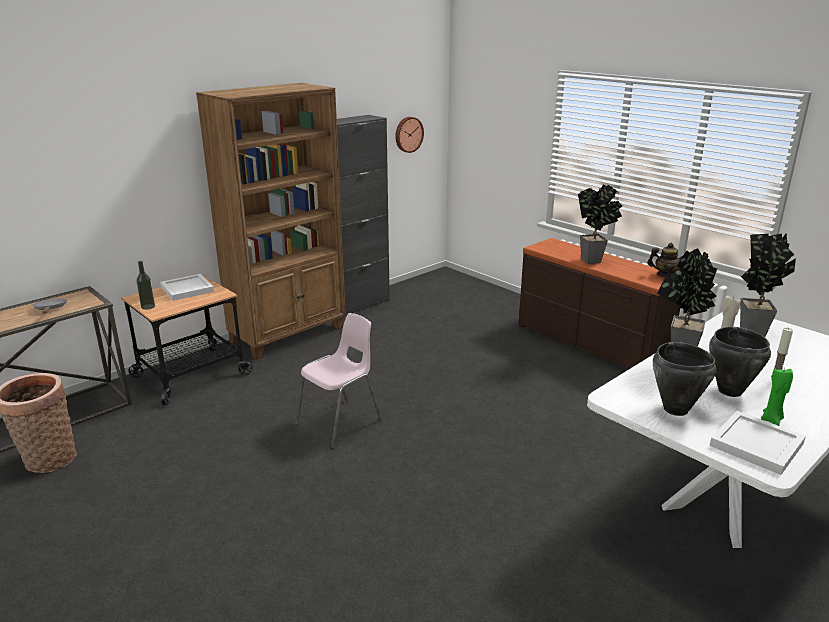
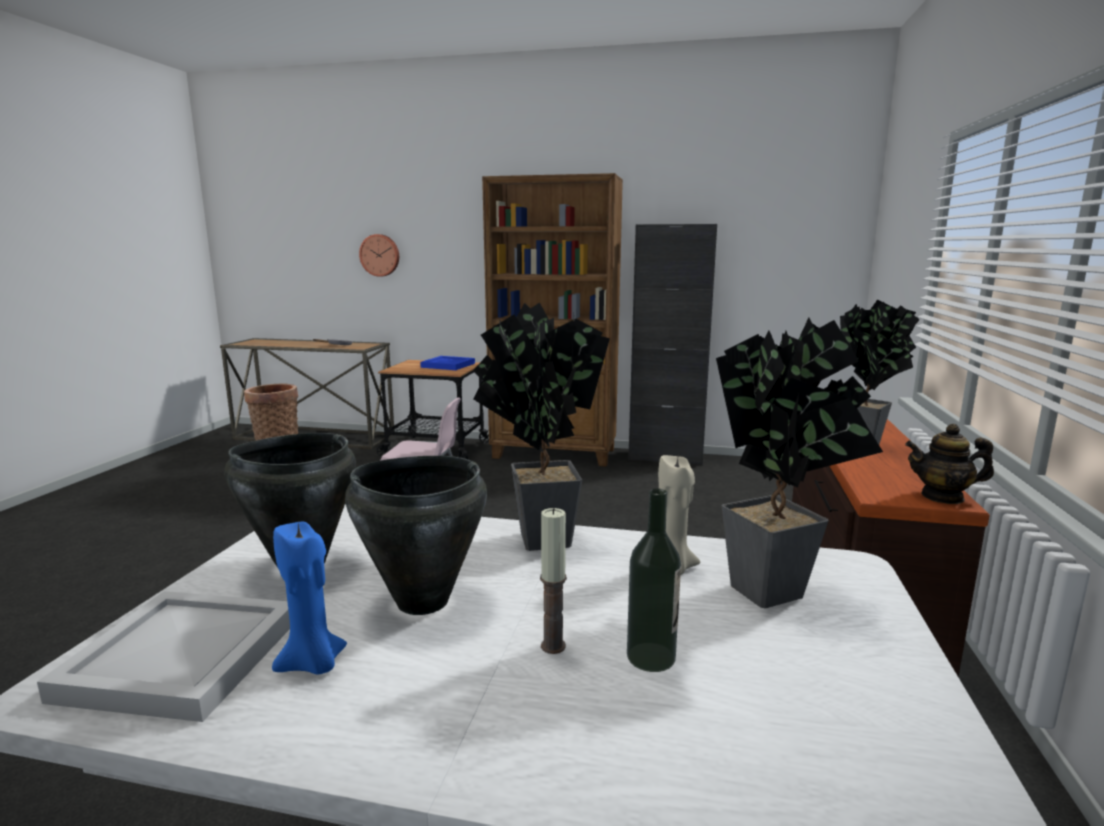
camera: 55 degrees right, 10 degrees down
(148, 307) = (400, 366): bottle -> bottle (651, 657)
(187, 289) = (447, 365): white tray -> blue tray
(408, 134) = (789, 260): wall clock -> wall clock (380, 255)
(665, 275) = (942, 497): teapot -> teapot turned 120 degrees clockwise
(772, 420) = (313, 664): green candle -> blue candle

